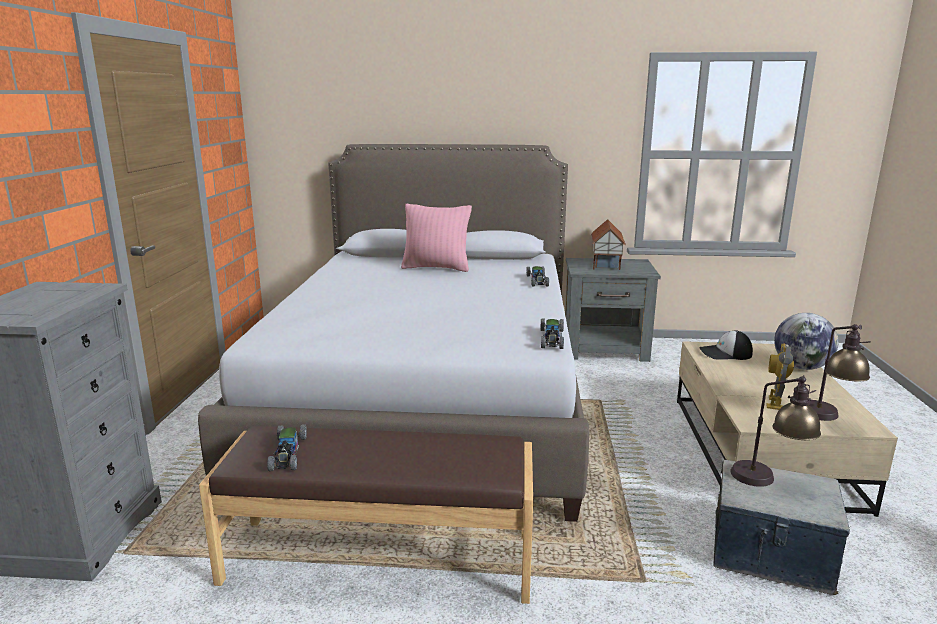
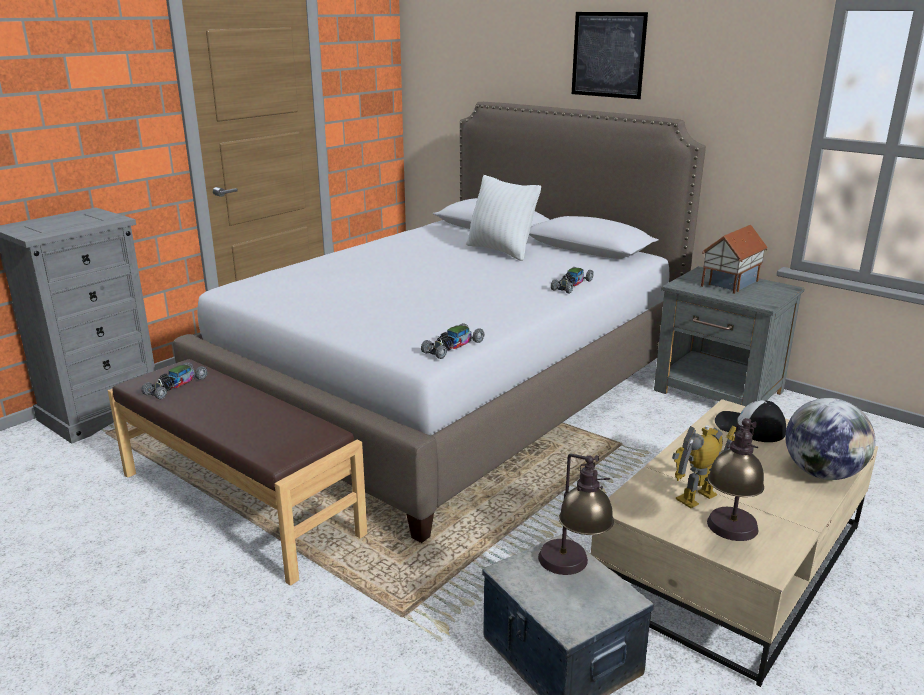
camera: 35 degrees right, 5 degrees up
(436, 268) = (500, 251): pink pillow -> white pillow
(471, 98) = (608, 55): none -> picture

